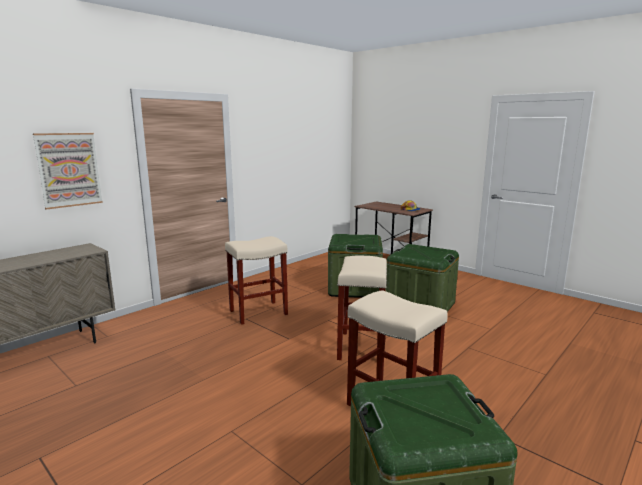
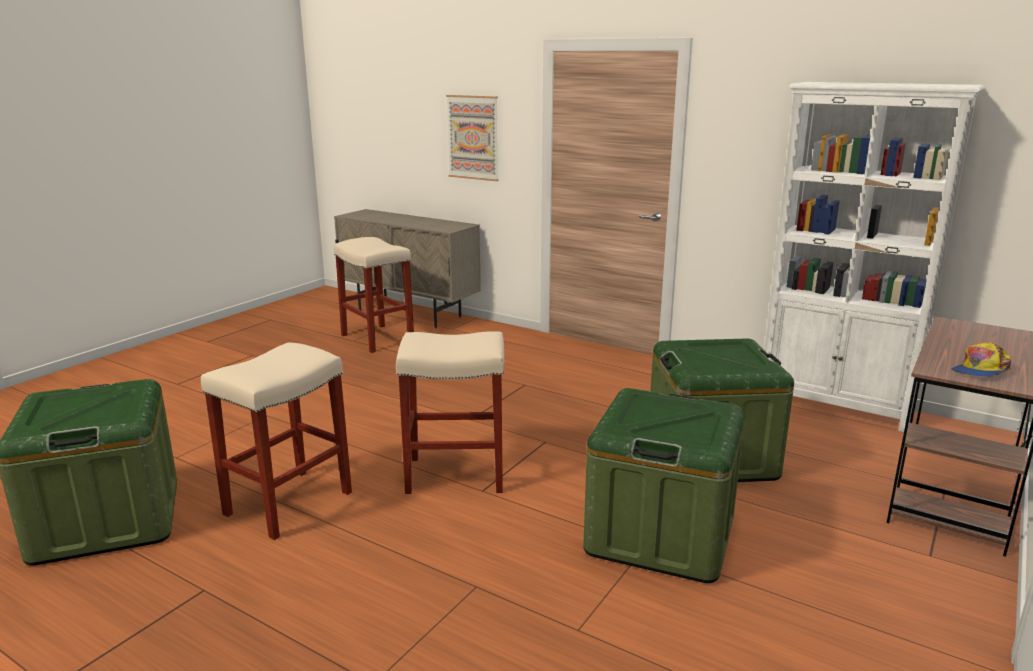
camera: 80 degrees right, 5 degrees up
(259, 312) = (550, 389): beige stool -> beige stool (378, 339)
(315, 261) = (835, 405): none -> white bookcase

